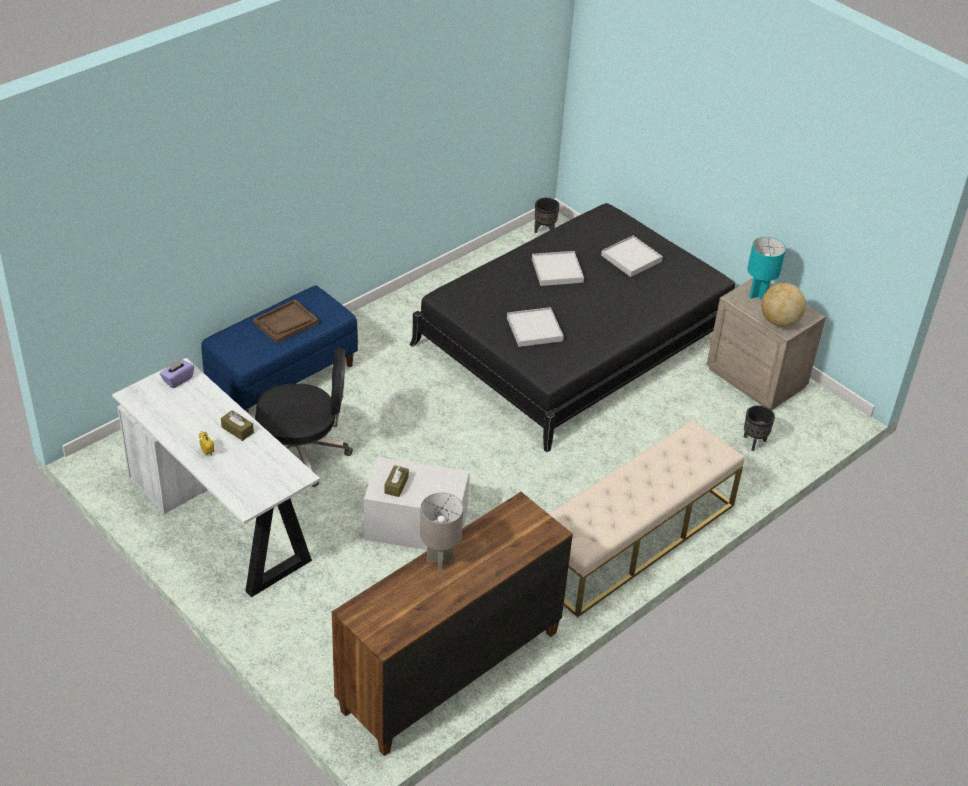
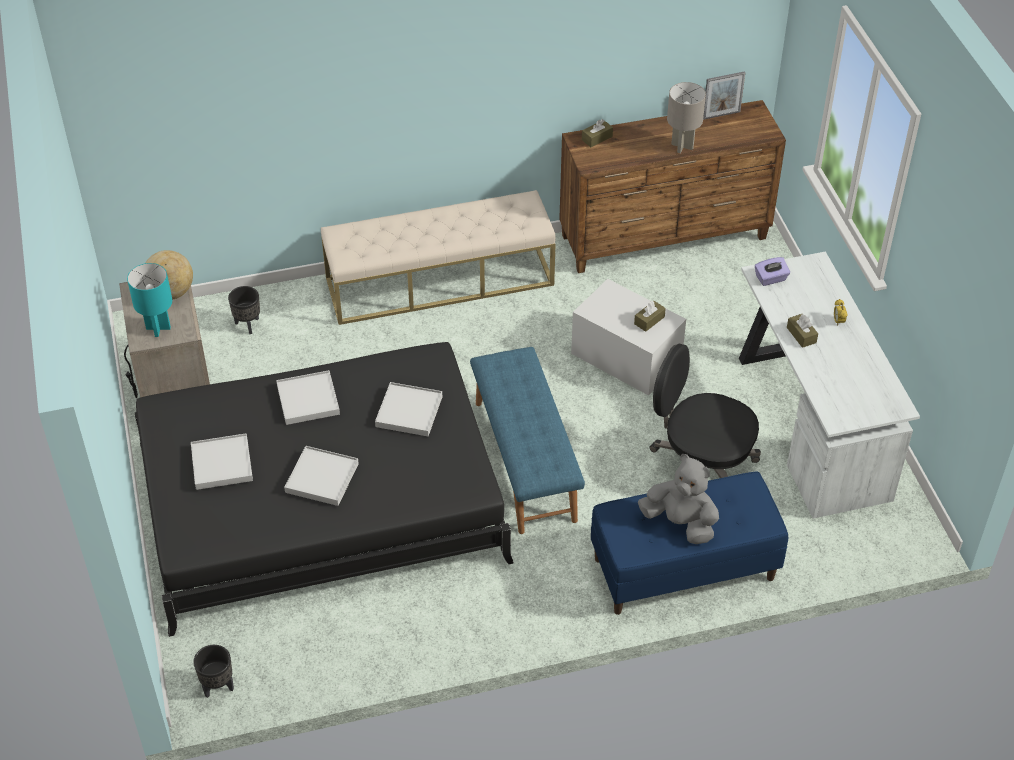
camera: 150 degrees left, 5 degrees up
(177, 379) = (845, 410): purple tissue box -> purple tissue box (771, 279)
(286, 323) = (680, 523): brown tray -> grey plush toy
(419, 619) = (721, 115): none -> picture frame
(448, 412) = (523, 460): none -> blue bench
(533, 539) = (597, 138): none -> brown tissue box
(614, 315) = (308, 400): none -> white tray

